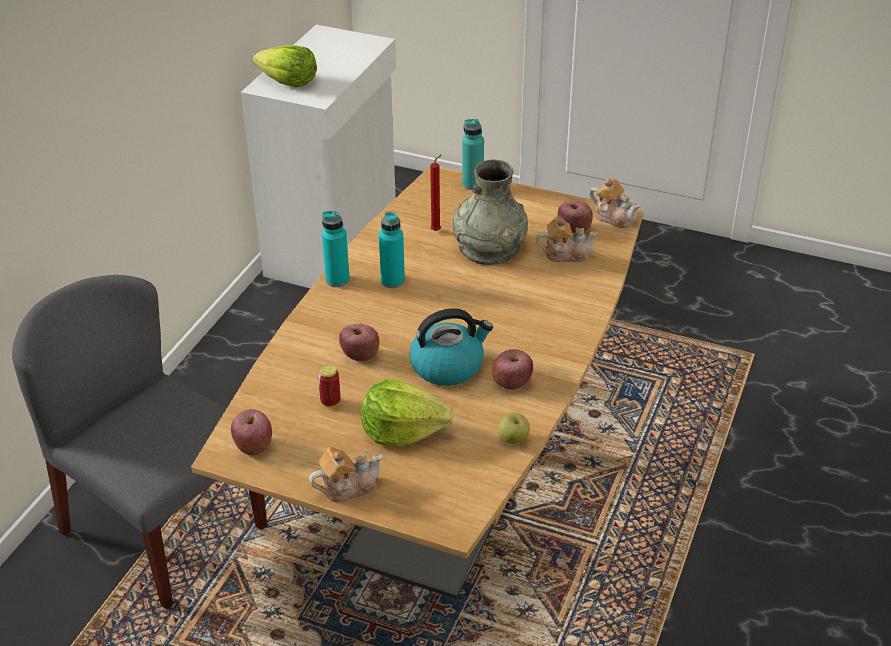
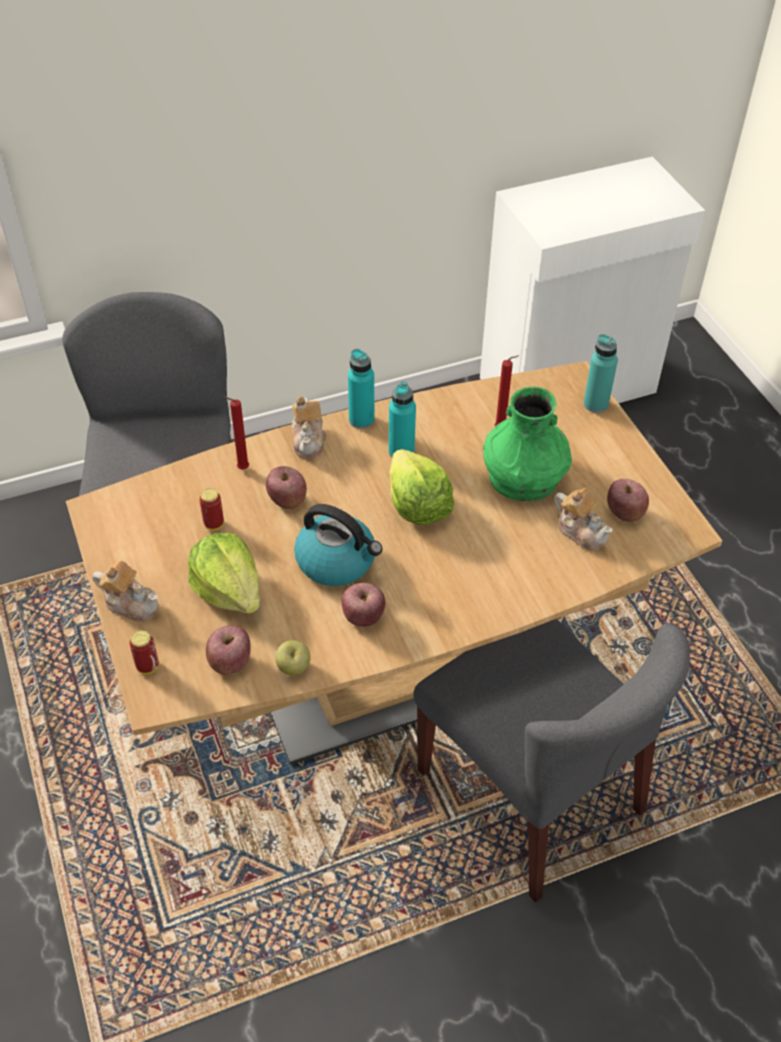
camera: 45 degrees right, 10 degrees up
(253, 446) = (120, 518): apple -> apple (230, 662)
(288, 82) = (547, 204): lettuce -> lettuce (417, 505)
(297, 359) = (241, 468): none -> red candle
(418, 511) = (147, 666): none -> can
(489, 247) = (523, 476): grey vase -> green vase
(614, 217) = (681, 527): teapot -> teapot (309, 440)
(621, 491) = (531, 792): none -> grey chair

